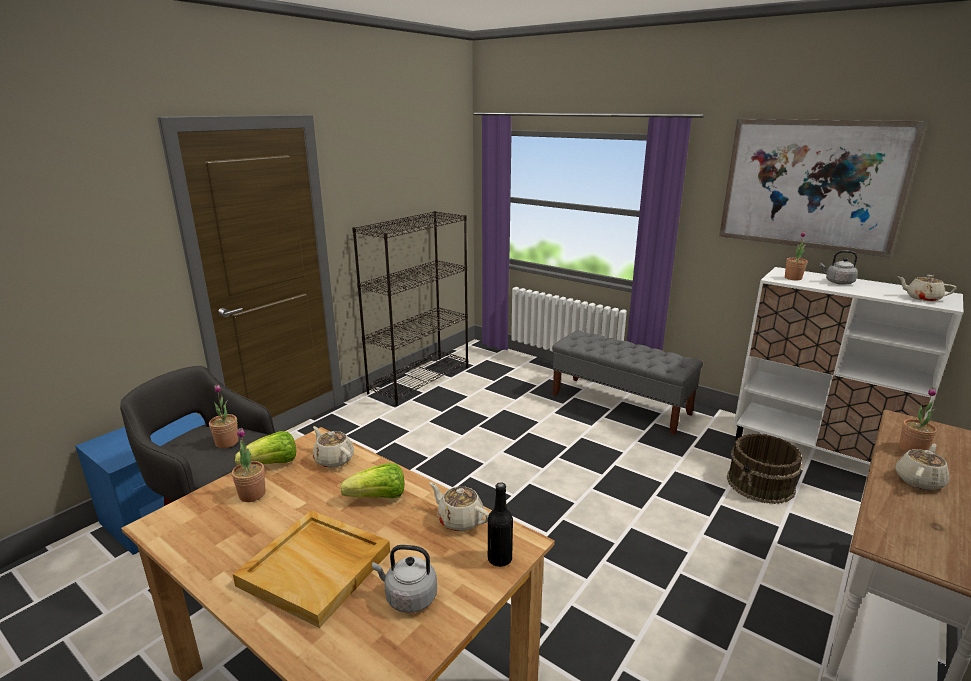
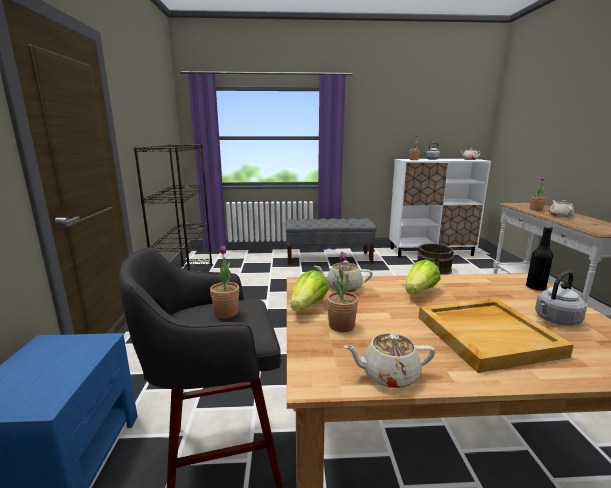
camera: 40 degrees left, 5 degrees down
(459, 520) = (480, 282): beige teapot -> beige teapot (388, 375)
(811, 185) = (406, 112): picture -> none

